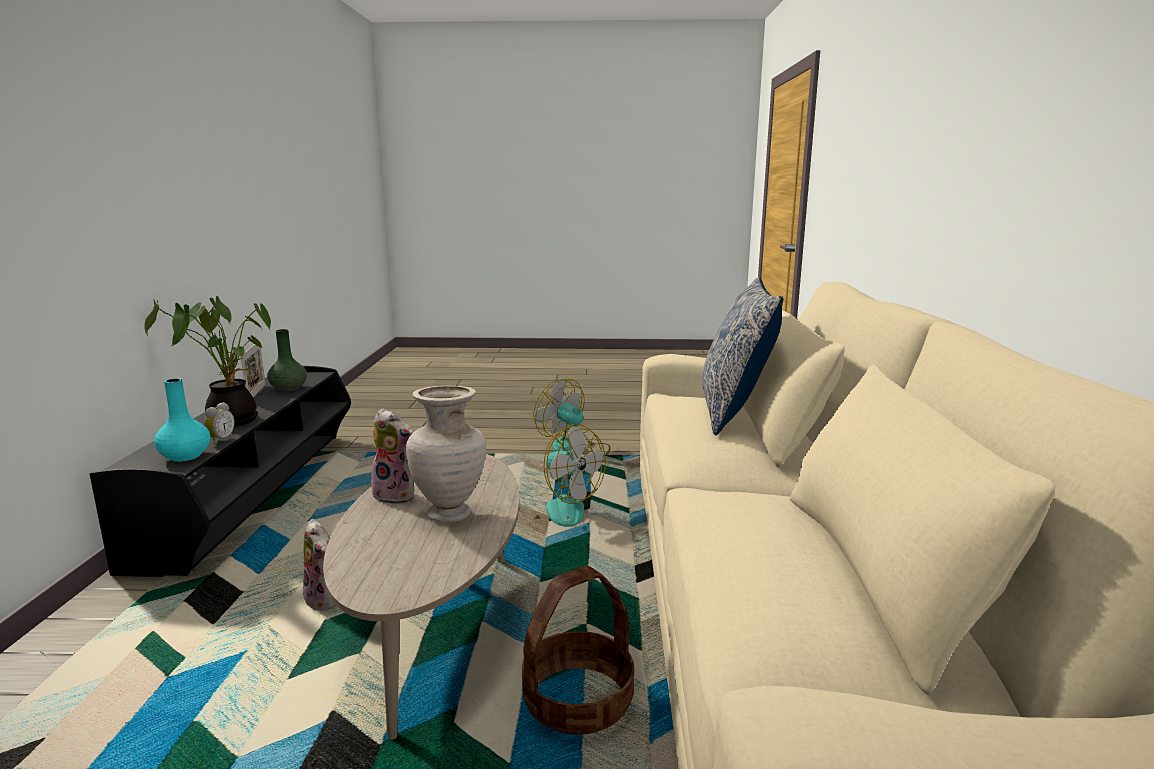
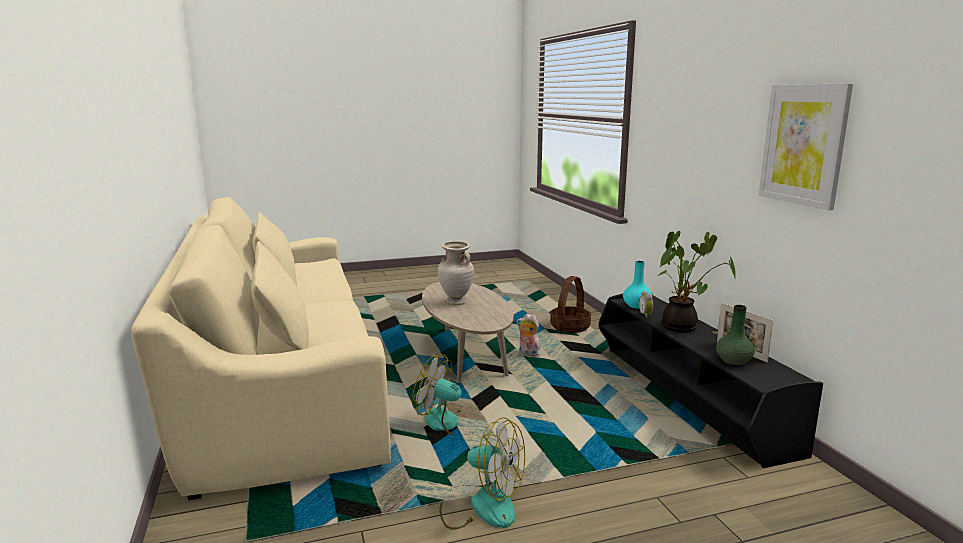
camera: 160 degrees right, 0 degrees up
(209, 161) = (803, 144): none -> picture
(397, 495) = (491, 305): plush toy -> none
(577, 702) = (387, 345): basket -> basket (570, 327)
(734, 413) = (308, 320): pillow -> none

